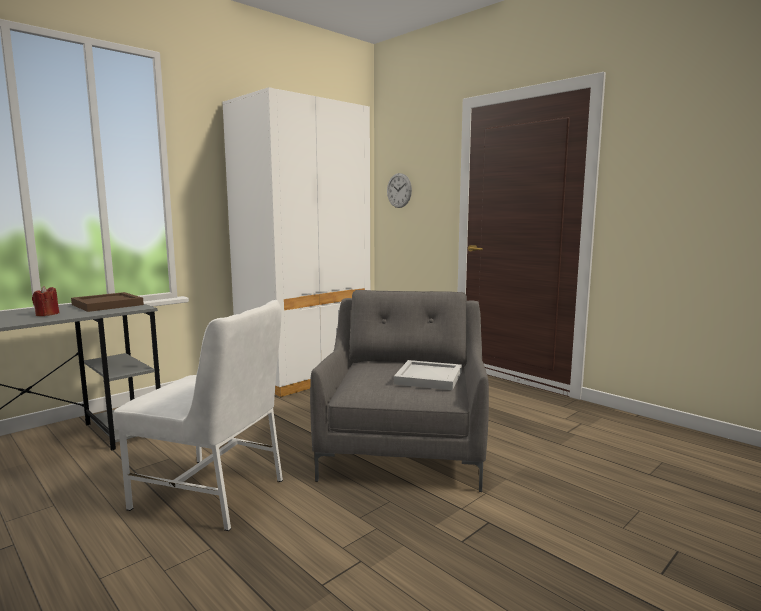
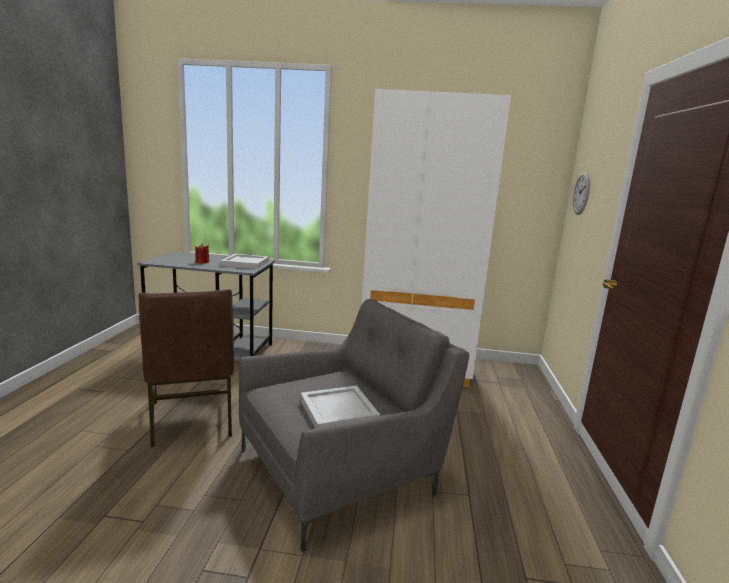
camera: 50 degrees right, 5 degrees up
(108, 305) = (246, 263): brown tray -> white tray
(212, 493) = (192, 419): white chair -> brown chair

